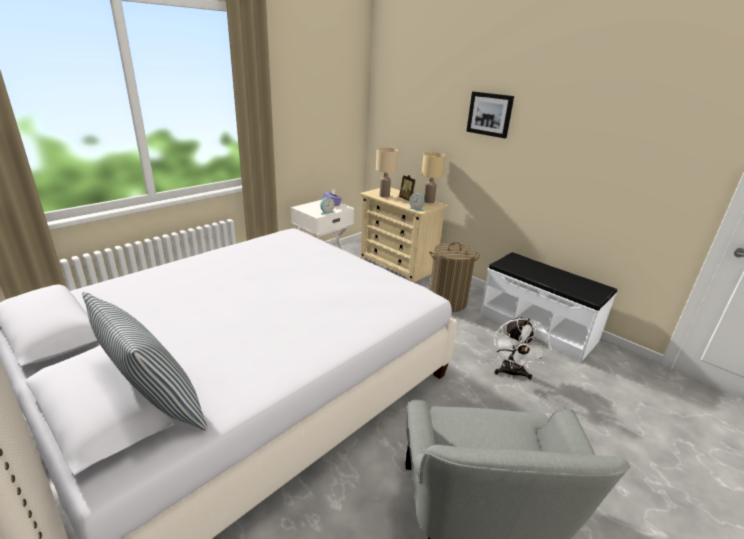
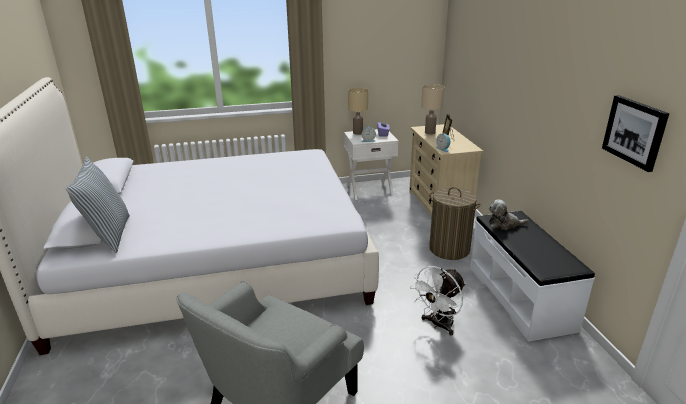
camera: 35 degrees right, 0 degrees up
(429, 201) = (468, 144): beige table lamp -> beige table lamp (358, 133)
(490, 114) = (517, 58): picture -> picture (634, 132)
(517, 266) = (504, 224): none -> plush toy

